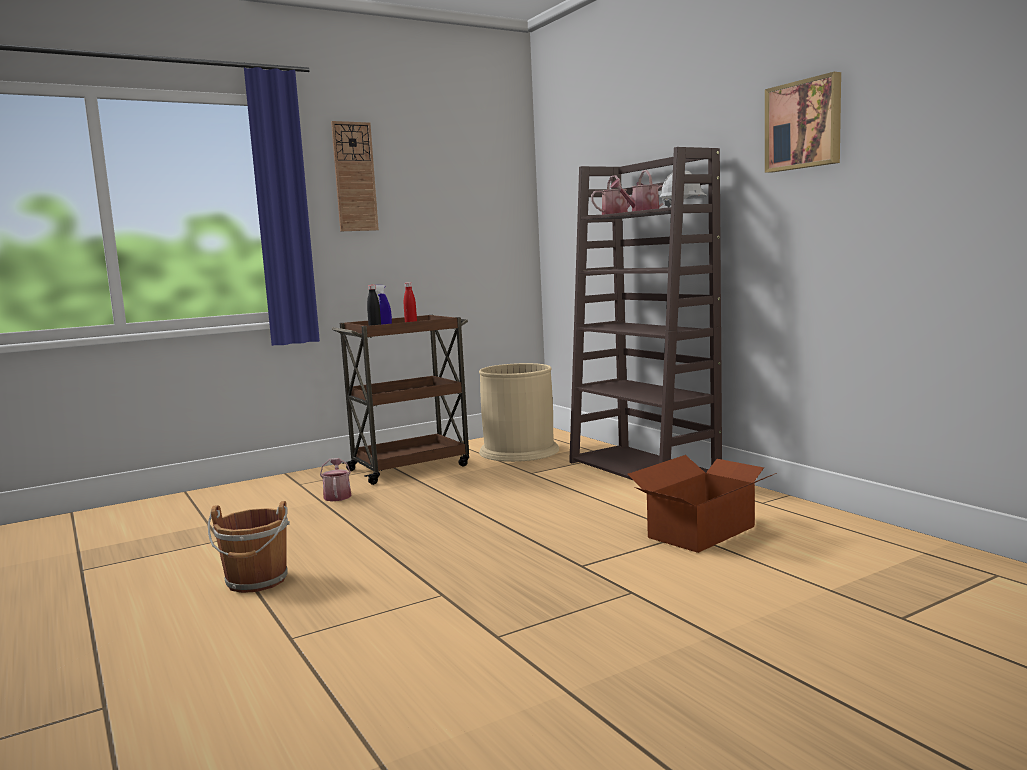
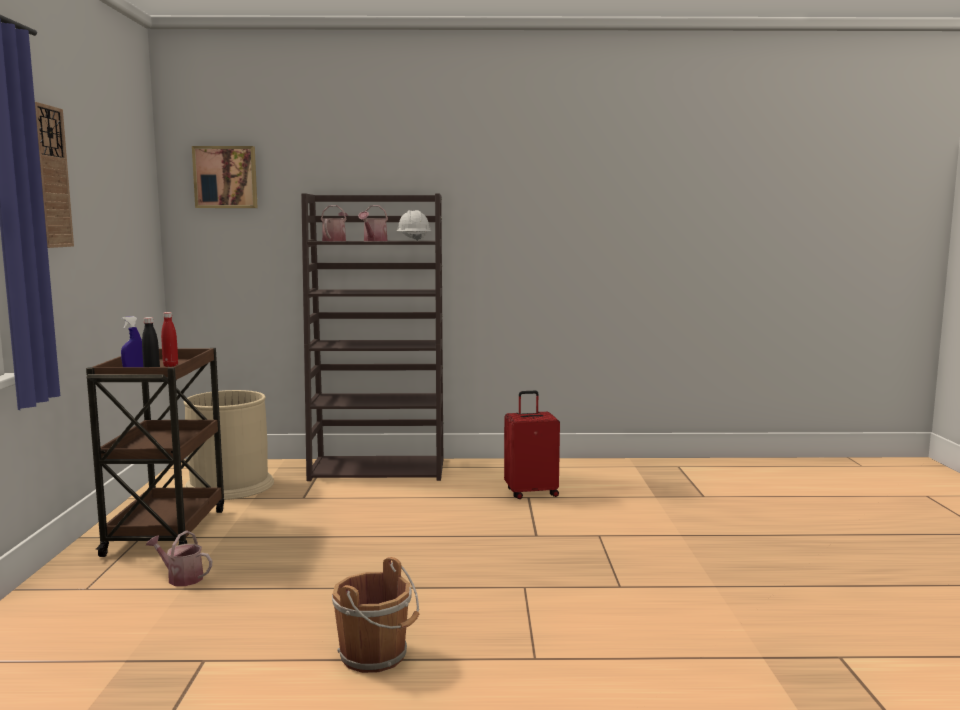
camera: 60 degrees left, 0 degrees up
(703, 532) = (531, 493): cardboard box -> red suitcase
(804, 125) = (519, 189): picture -> picture (226, 177)

